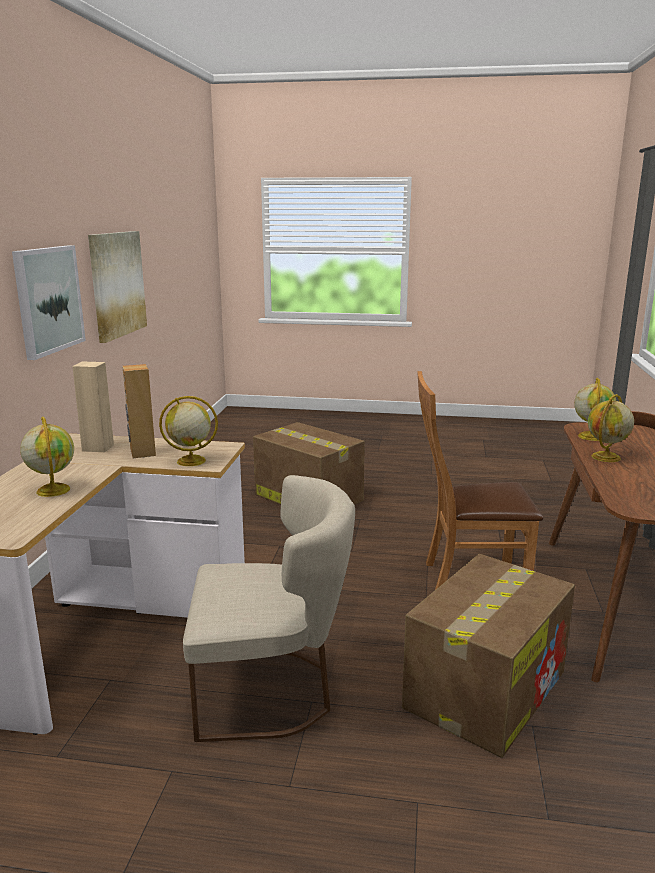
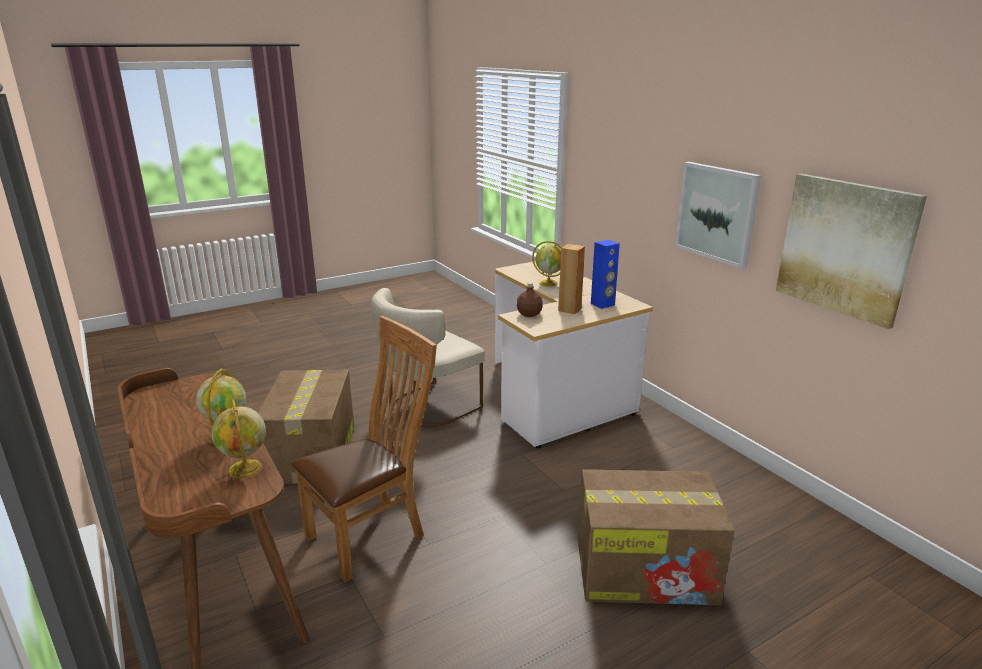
camera: 140 degrees right, 5 degrees up
(98, 448) = (602, 304): beige speaker -> blue speaker
(190, 461) = (529, 314): globe -> brown bottle

